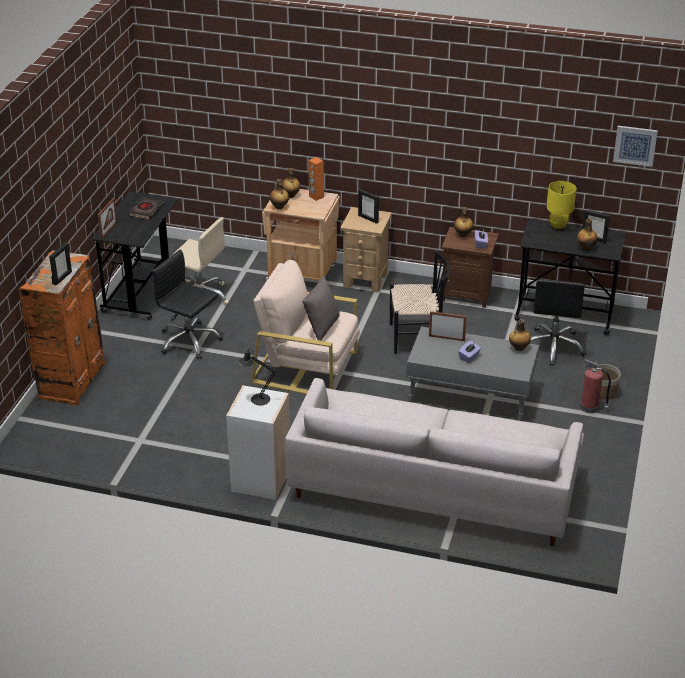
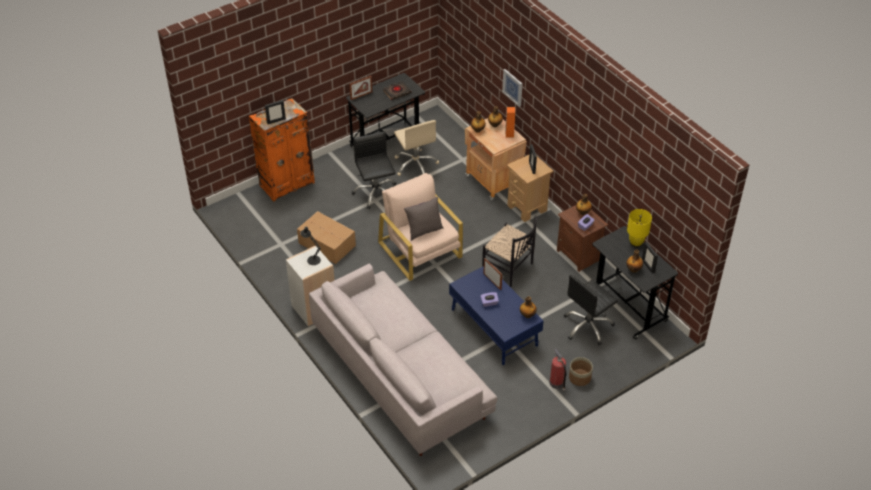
camera: 40 degrees right, 10 degrees up
(196, 413) = (327, 245): none -> cardboard box
(469, 394) = (493, 327): grey coffee table -> blue coffee table
(635, 145) = (691, 214): picture -> picture (513, 87)

